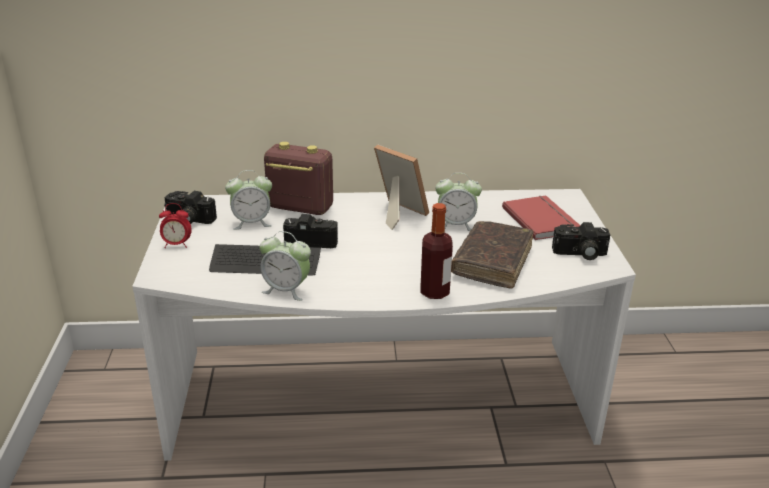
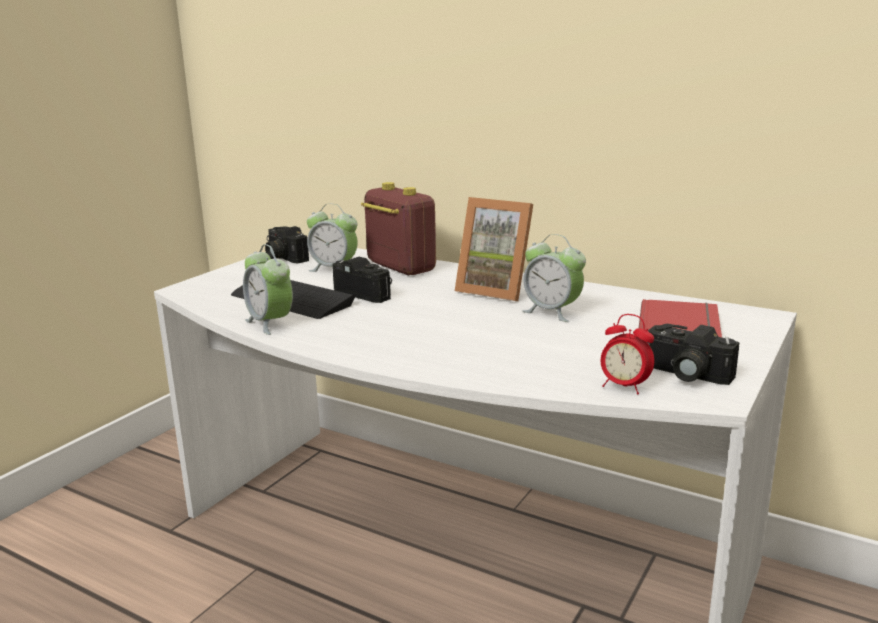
camera: 35 degrees right, 10 degrees down
(177, 245) = (240, 272): alarm clock -> alarm clock (624, 387)
(397, 213) = (496, 290): picture frame -> picture frame turned 135 degrees clockwise
(434, 292) = (419, 363): bottle -> none
(492, 262) = (541, 354): brown book -> none

